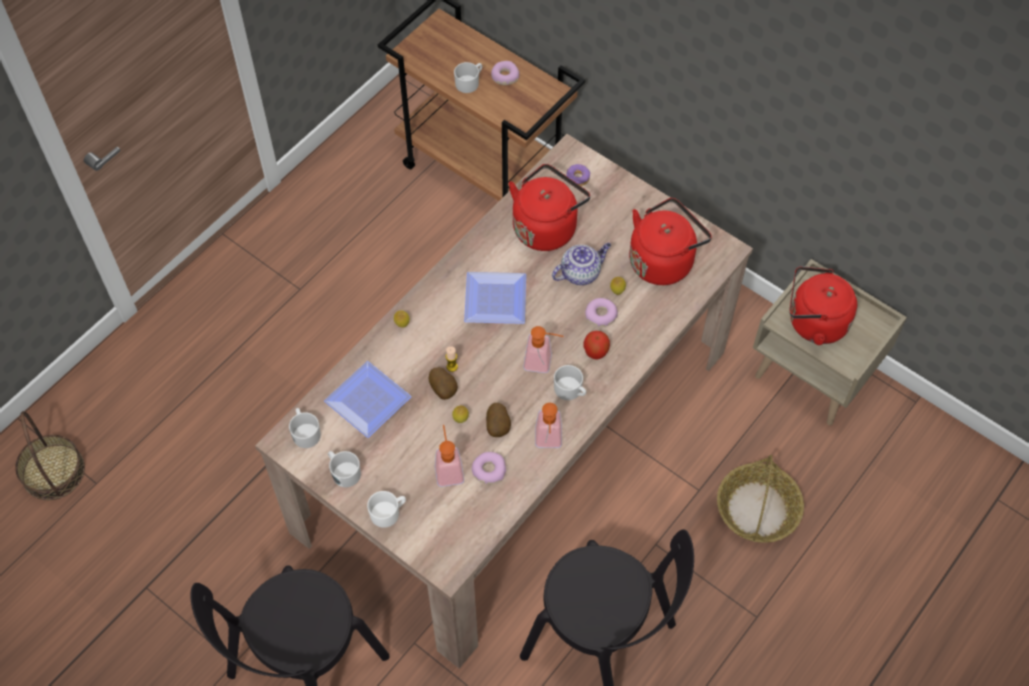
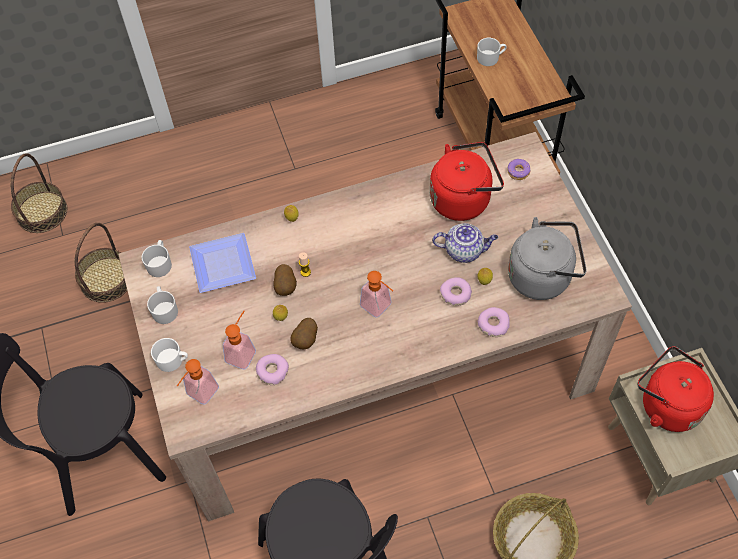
camera: 35 degrees right, 0 degrees up
(180, 502) = (106, 279): none -> basket
(497, 302) = (379, 239): plate -> none
(504, 76) = (522, 66): donut -> donut (493, 324)
(548, 442) = (336, 375): soap dispenser -> soap dispenser (199, 395)
(570, 391) = (385, 343): white mug -> none
(596, 352) = (429, 322): apple -> none
(663, 260) = (543, 276): red kettle -> grey kettle

